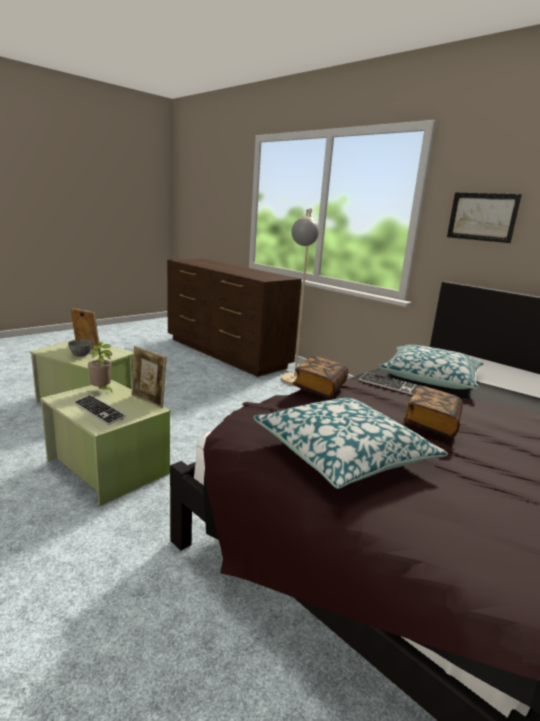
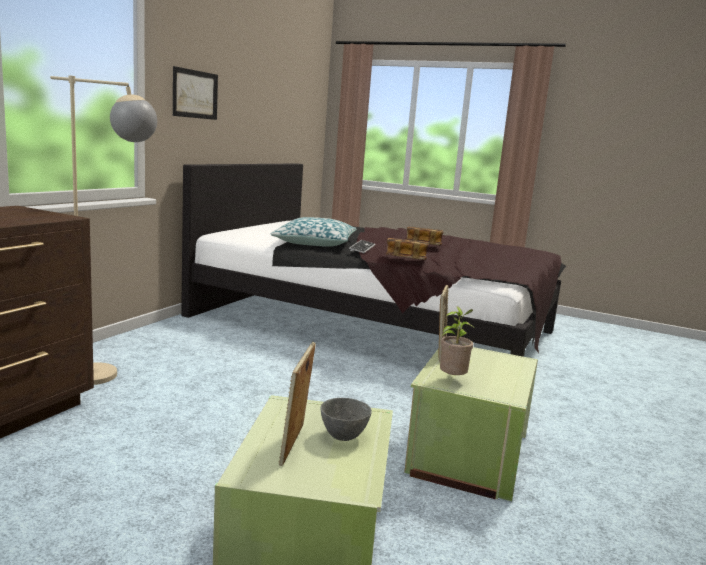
camera: 110 degrees left, 5 degrees down
(99, 411) = (498, 368): keyboard -> none
(343, 454) = (491, 261): pillow -> none

